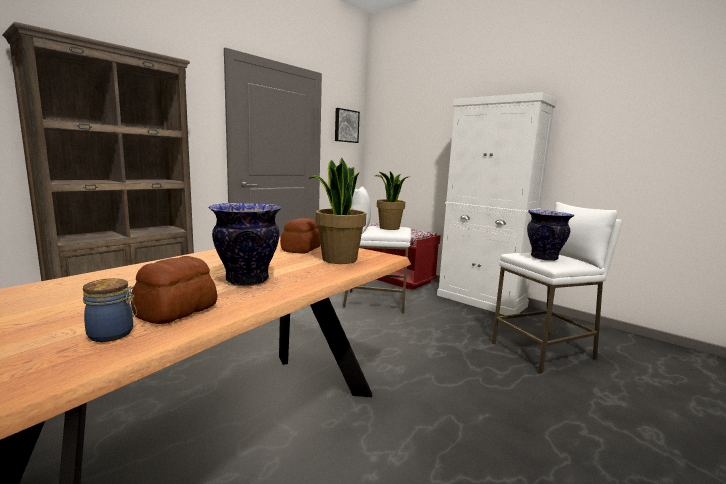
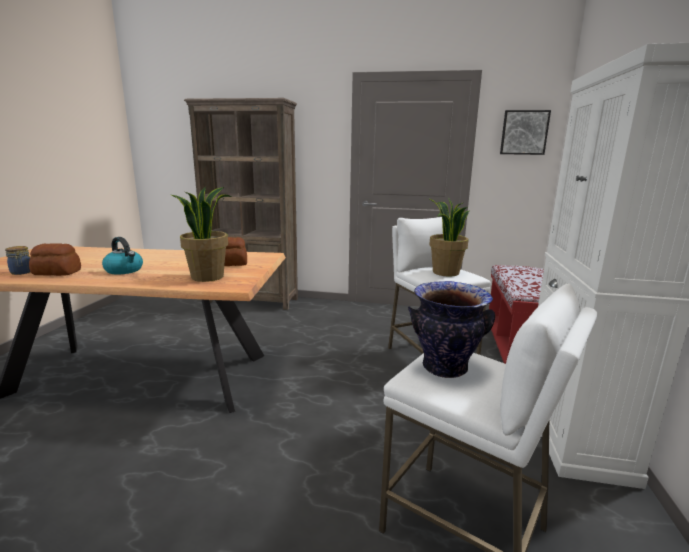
camera: 60 degrees right, 5 degrees up
(246, 280) = (124, 270): vase -> kettle

